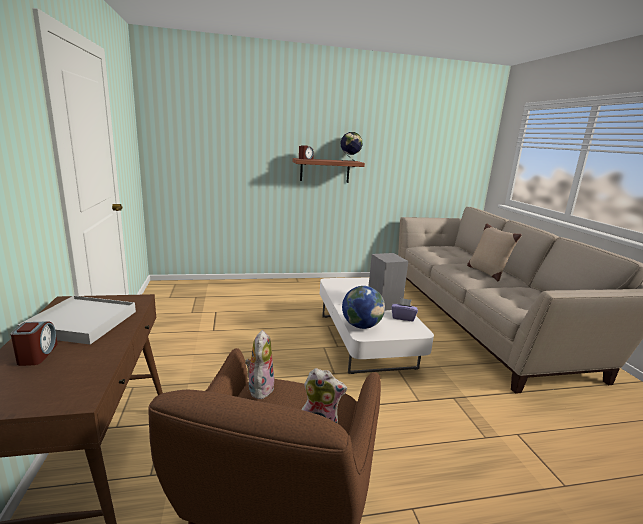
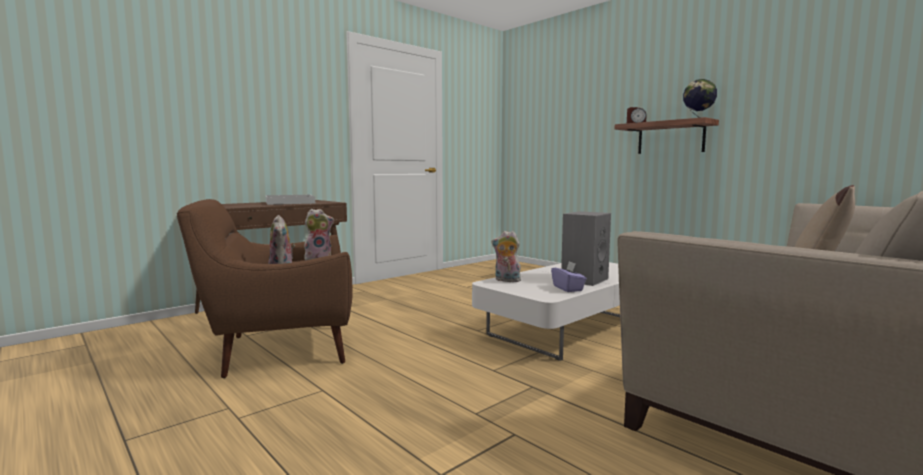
camera: 60 degrees right, 10 degrees down
(37, 354) = (249, 203): alarm clock -> none
(361, 326) = (506, 280): globe -> plush toy

